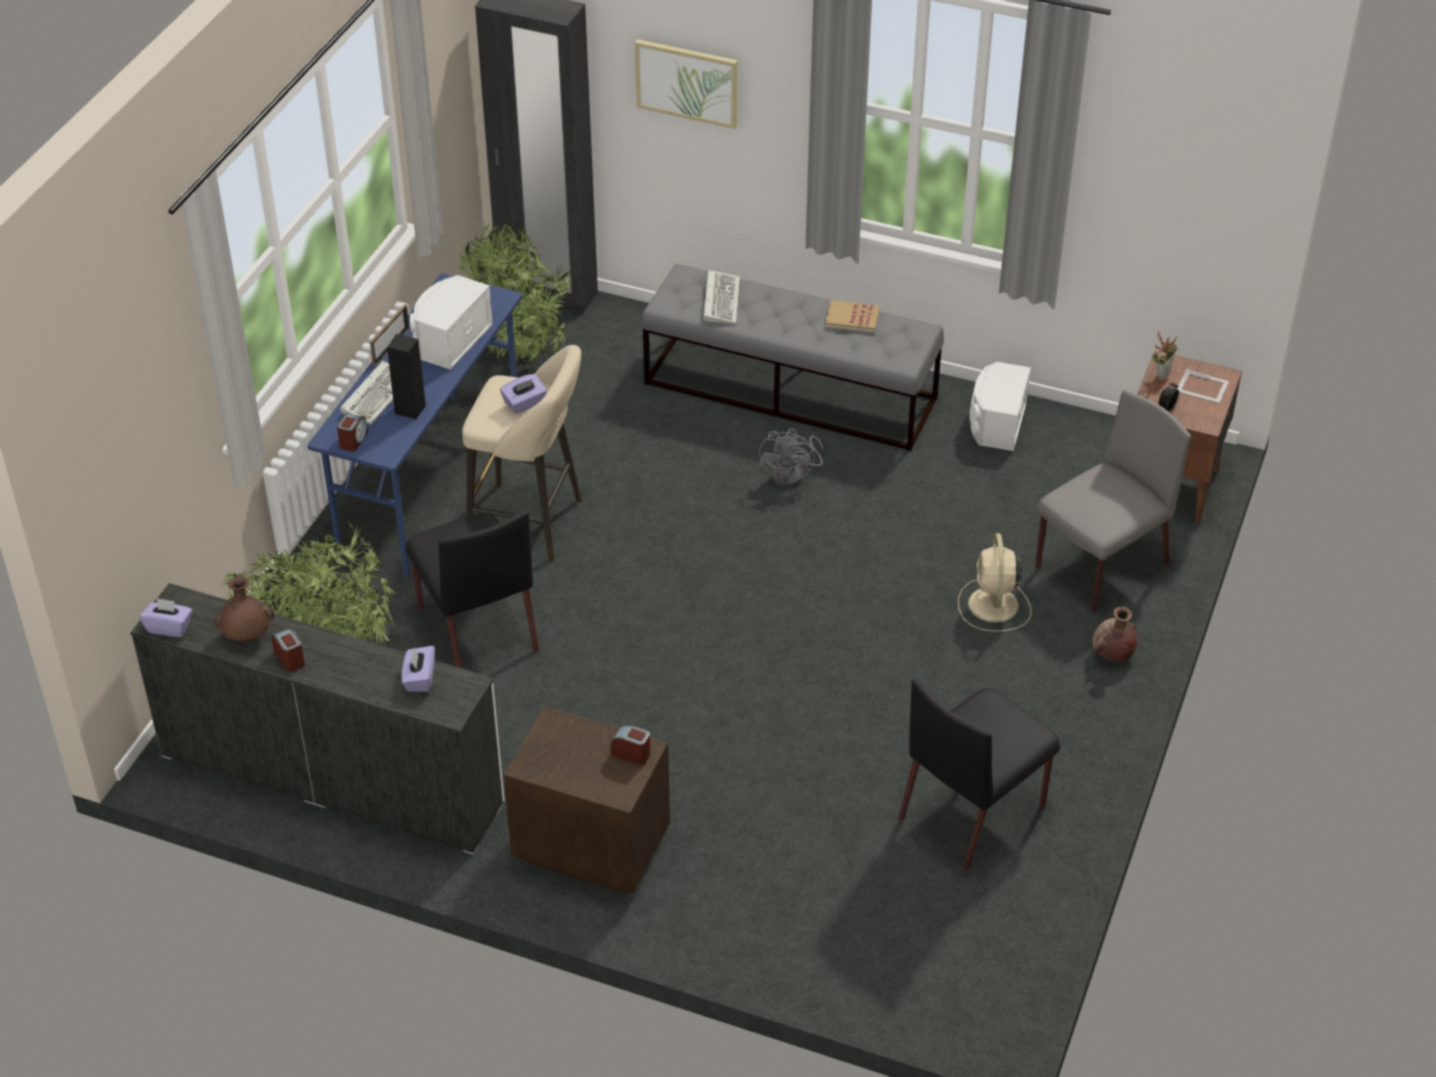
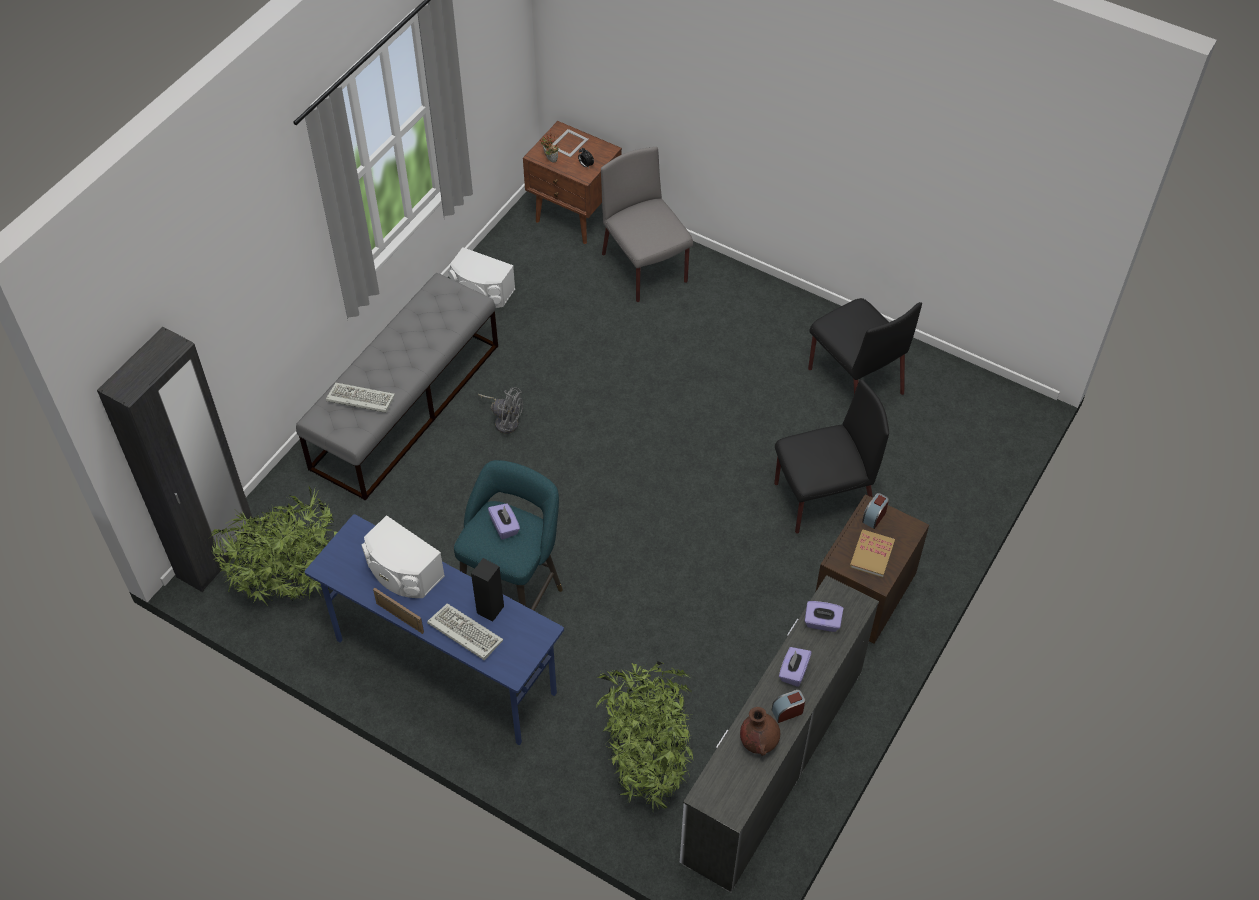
camera: 80 degrees left, 10 degrees up
(169, 627) = (739, 801): purple tissue box -> purple tissue box (793, 672)
(353, 440) = (520, 655): alarm clock -> none
(476, 628) = (627, 649): black chair -> black chair (822, 499)
(531, 523) = (514, 599): beige stool -> turquoise stool
(687, 82) = (239, 303): picture -> none
(852, 319) = (412, 321): book -> book (872, 554)
(993, 606) = (670, 332): beige fan -> none
(1112, 655) = (728, 281): brown vase -> none

